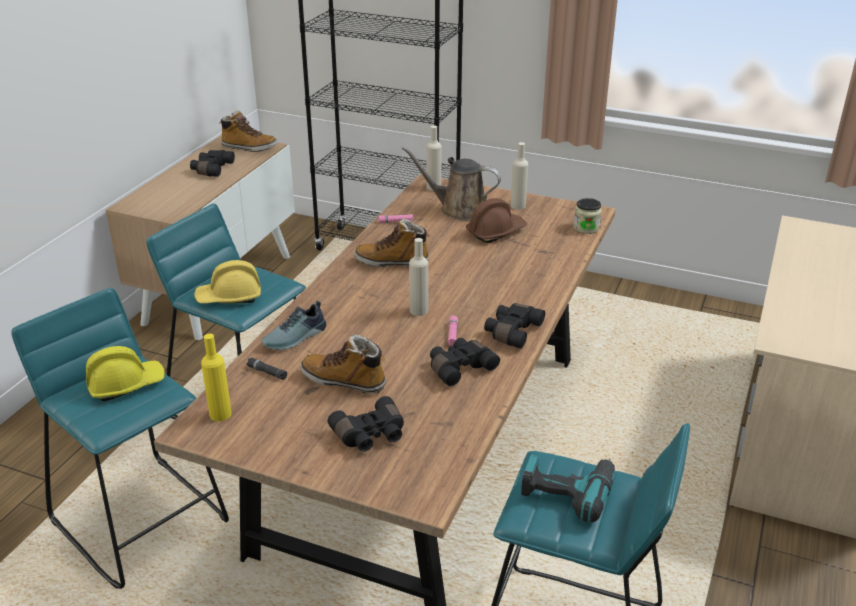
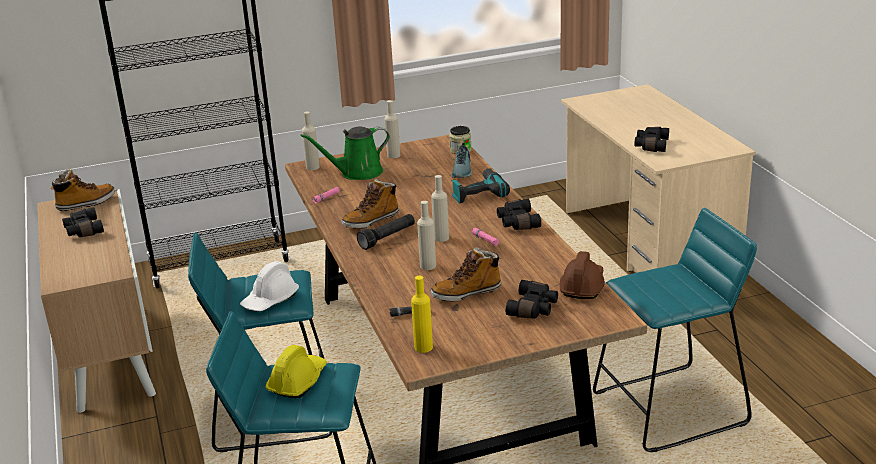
camera: 40 degrees left, 5 degrees down
(229, 297) = (270, 300): yellow hard hat -> white hard hat
(296, 338) = (391, 288): shoe -> shoe (463, 170)
(360, 333) = (428, 266): none -> beige bottle
(376, 286) = (387, 238): none -> black flashlight
(459, 209) = (357, 173): brown watering can -> green watering can
(459, 368) = (521, 253): black binoculars -> black binoculars (650, 145)
(496, 232) = (407, 176): brown hard hat -> brown hard hat (582, 286)
(567, 490) = (659, 286): power drill -> power drill (478, 193)

